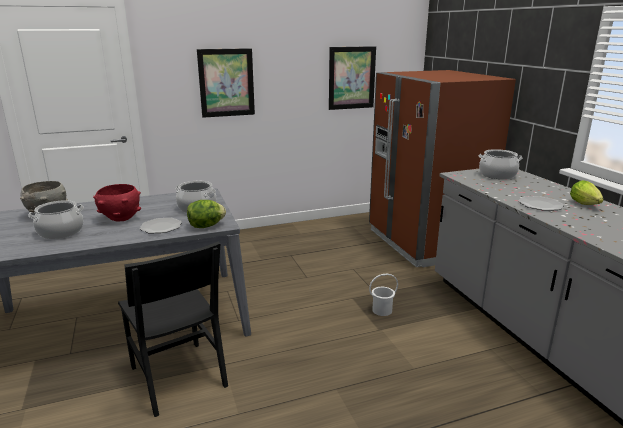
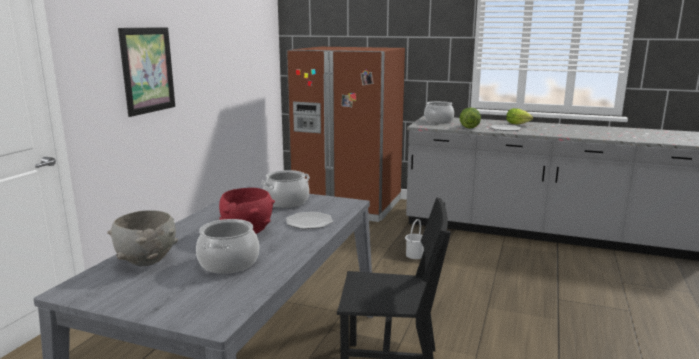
camera: 50 degrees left, 5 degrees down
(206, 226) = (342, 208): lettuce -> lettuce (469, 127)
(351, 78) = (240, 59): picture -> none

